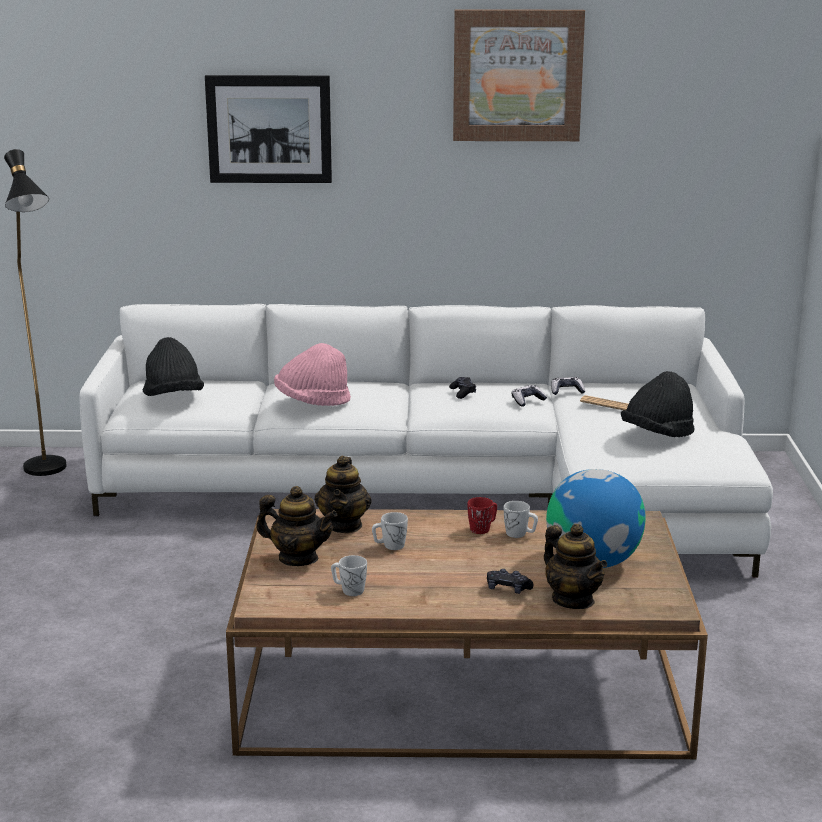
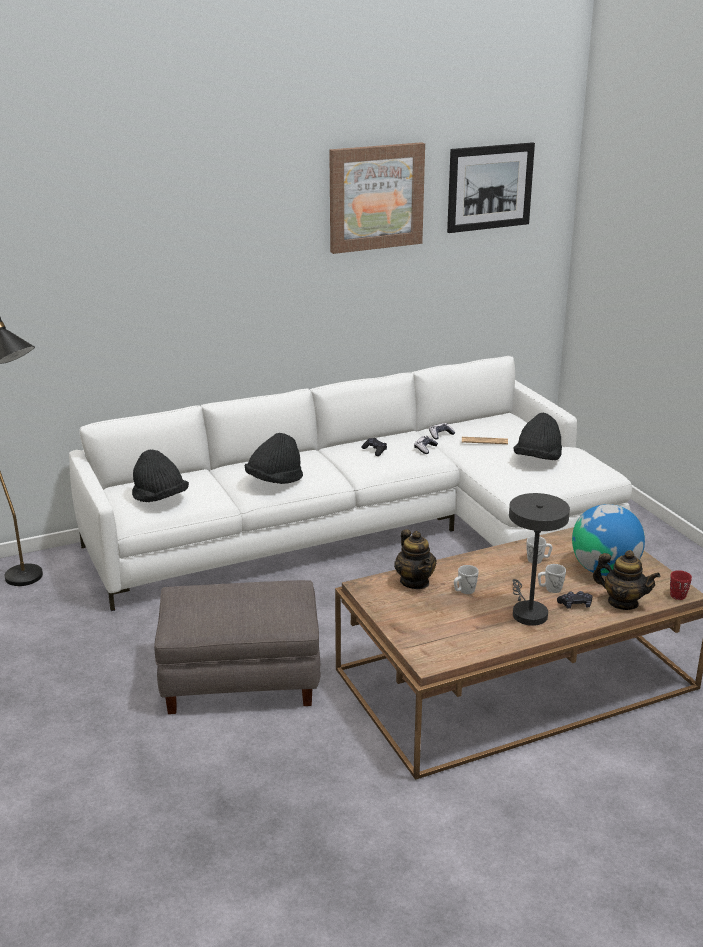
camera: 25 degrees left, 5 degrees up
(153, 608) = (239, 679): none -> grey ottoman
(269, 129) = (187, 260): picture -> picture (490, 187)
(298, 558) = (413, 618): teapot -> none
(312, 402) = (274, 481): pink hat -> black hat
(348, 590) = (475, 634): white mug -> white mug (550, 589)
(439, 582) = (527, 612): none -> grey table lamp
(483, 528) = (509, 561): red mug -> red mug (678, 594)

